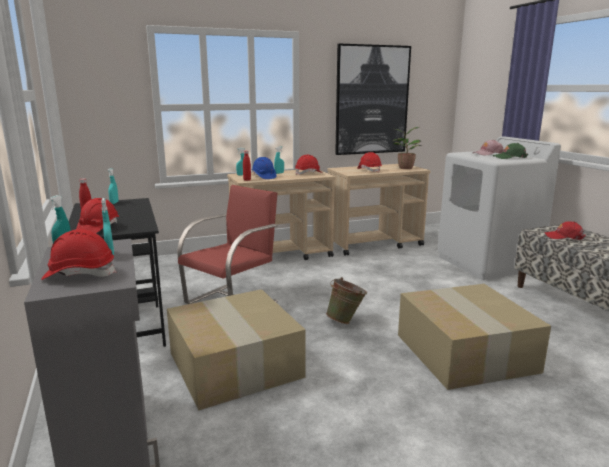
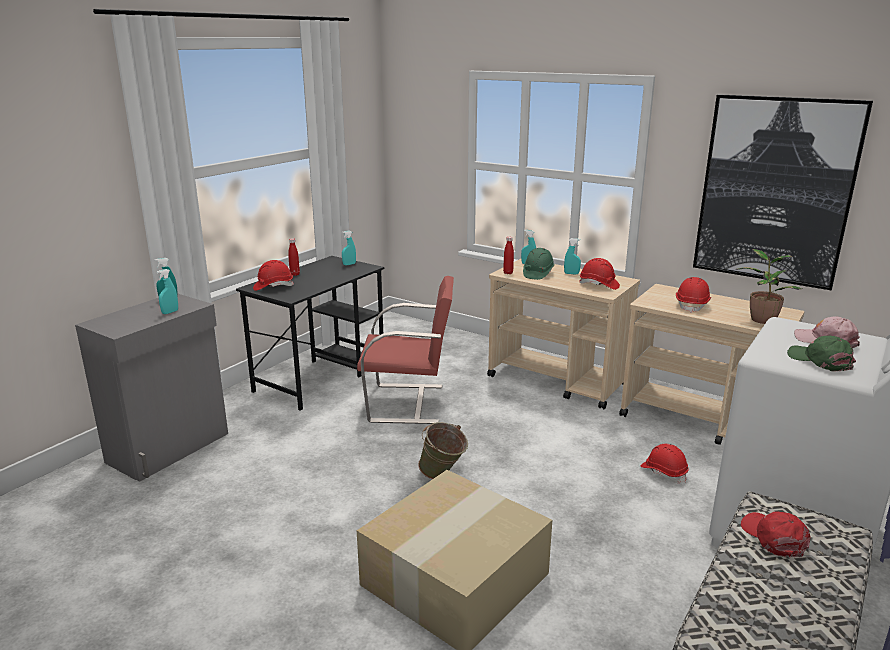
camera: 55 degrees right, 5 degrees up
(80, 274) = (126, 319): red hard hat -> red hard hat (664, 472)
(232, 364) = (299, 450): cardboard box -> none
(263, 177) = (538, 274): blue hard hat -> green hard hat

